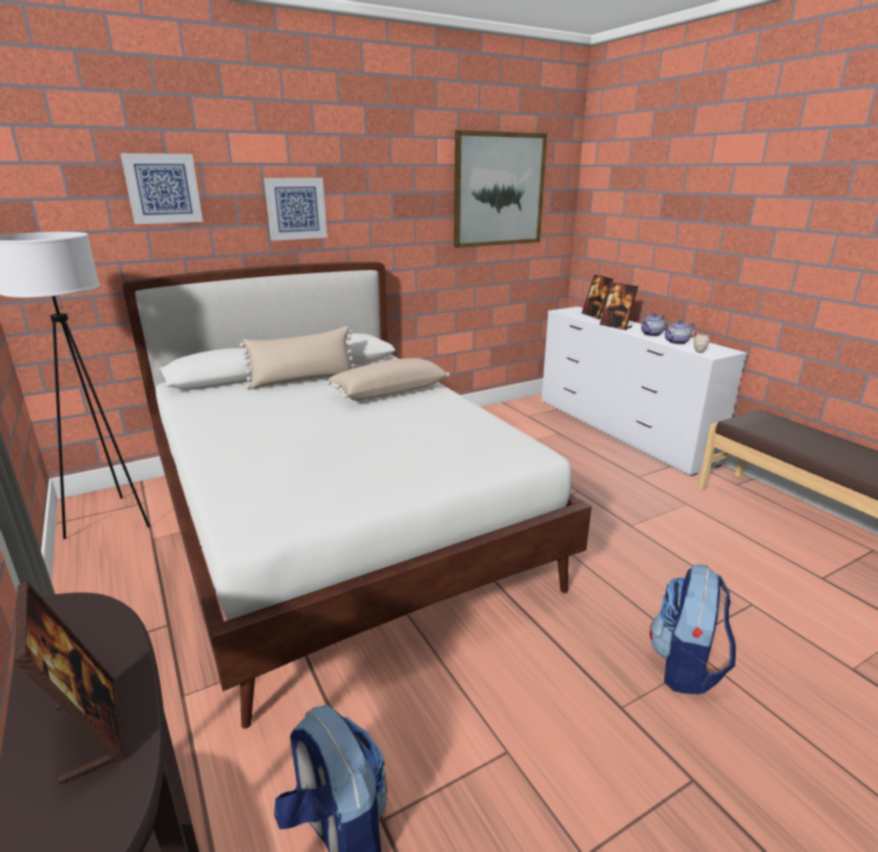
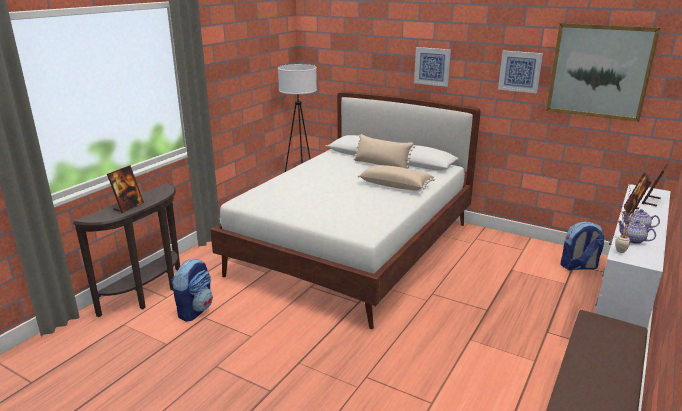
camera: 60 degrees right, 0 degrees up
(163, 188) = (367, 48): picture -> picture (520, 71)
(686, 666) = (346, 380): backpack -> backpack (578, 266)

